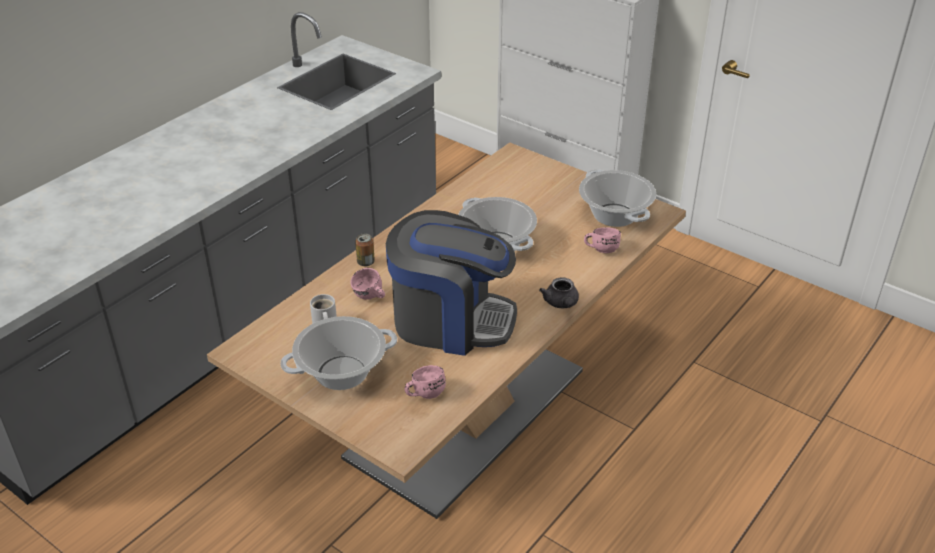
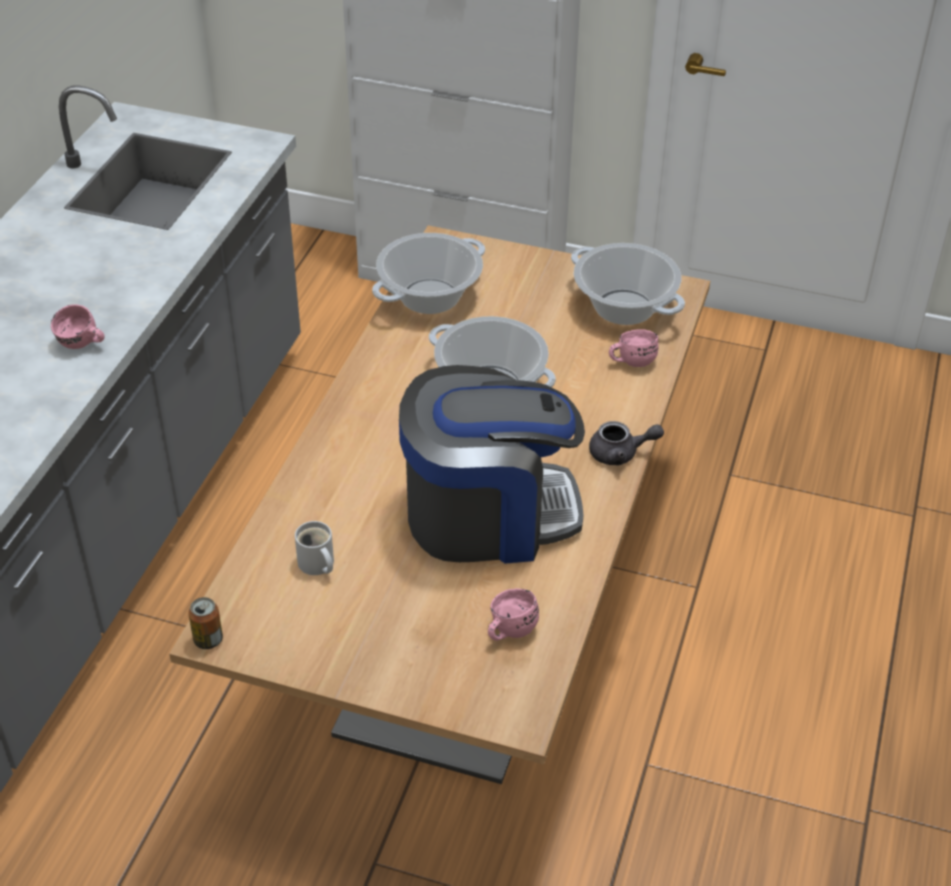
camera: 20 degrees left, 5 degrees up
(342, 373) = (381, 631): cooking pot -> cooking pot (430, 297)
(365, 262) = (324, 455): can -> can (208, 640)
(369, 297) = (358, 507): pink mug -> pink mug (81, 345)
(561, 304) = (620, 454): grey teapot -> grey teapot turned 60 degrees counterclockwise

